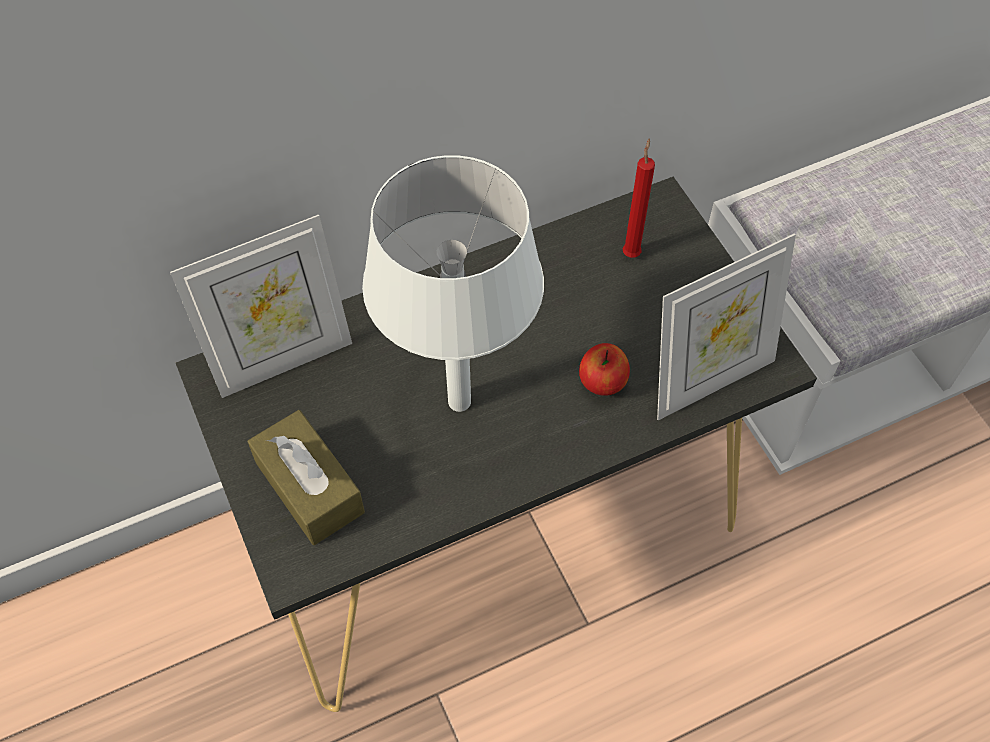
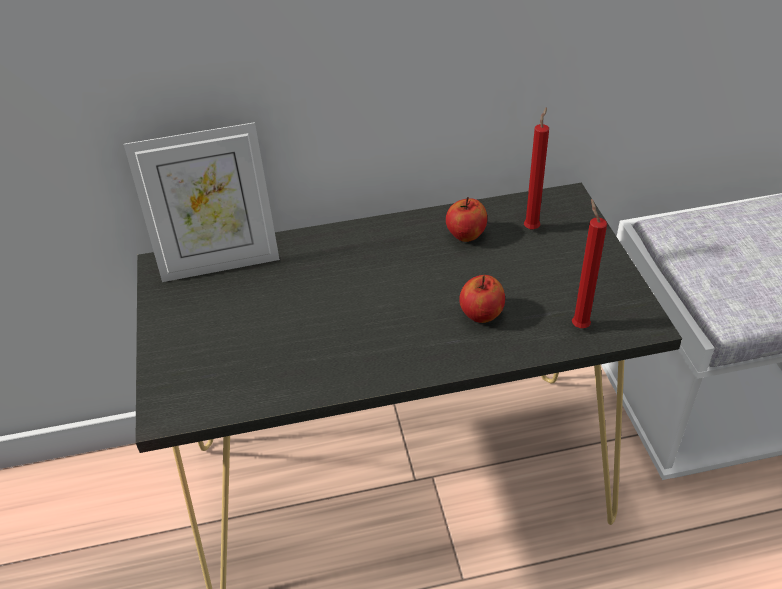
camera: 15 degrees right, 15 degrees down
(309, 487) = (205, 354): brown tissue box -> none
(460, 402) = (353, 311): white table lamp -> none
(559, 275) = (465, 235): none -> apple
(708, 379) = (578, 325): picture frame -> red candle

